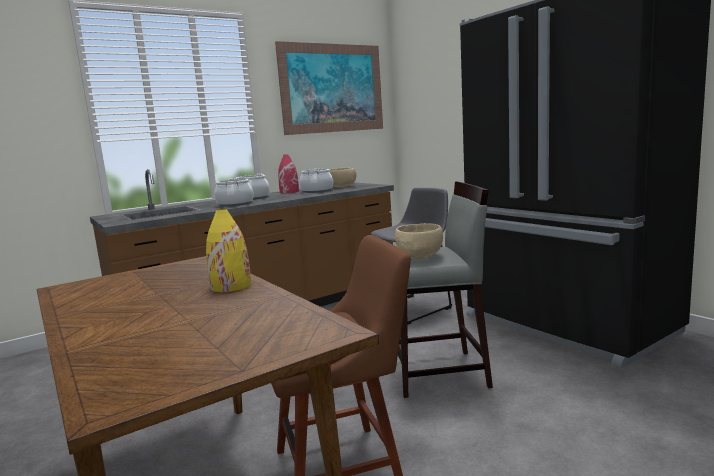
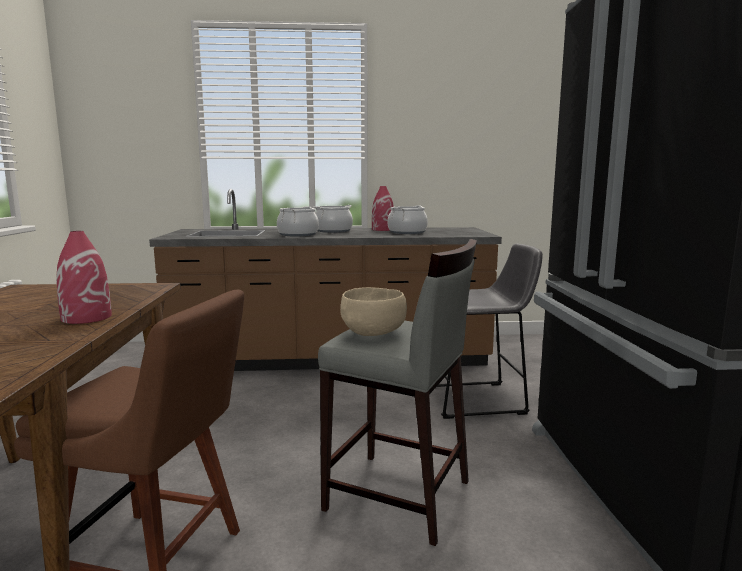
camera: 30 degrees right, 0 degrees up
(230, 286) = (87, 317): yellow vase -> red vase
(332, 88) = (474, 111): picture -> none
(342, 186) = (446, 231): beige bowl -> none

